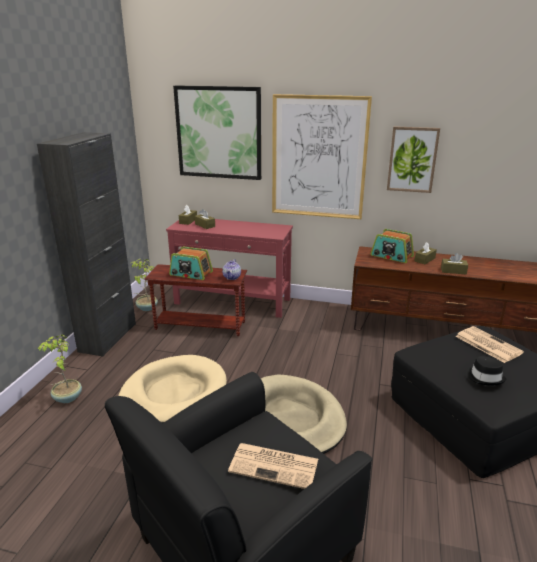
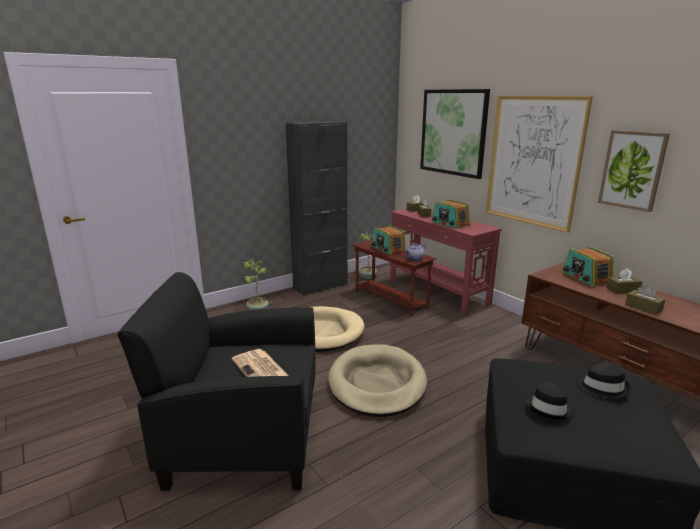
camera: 40 degrees right, 5 degrees down
(244, 231) = (449, 224): none -> radio
(487, 344) = (602, 387): newspaper -> black hat

